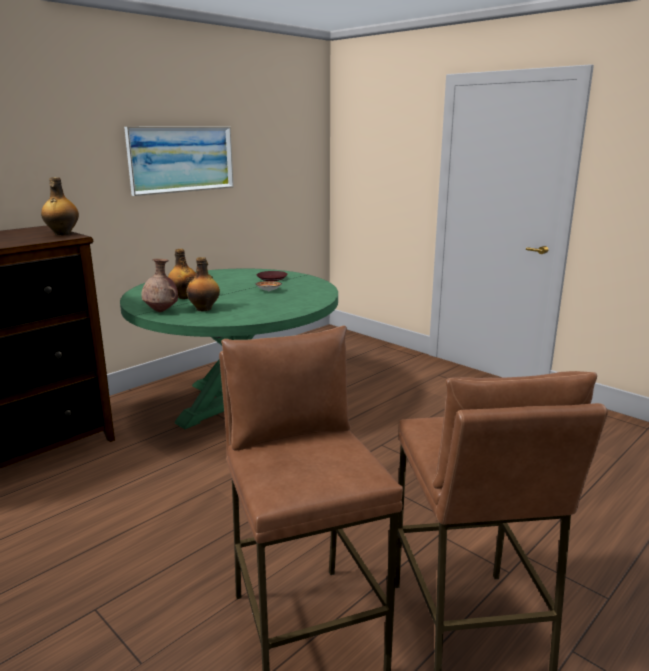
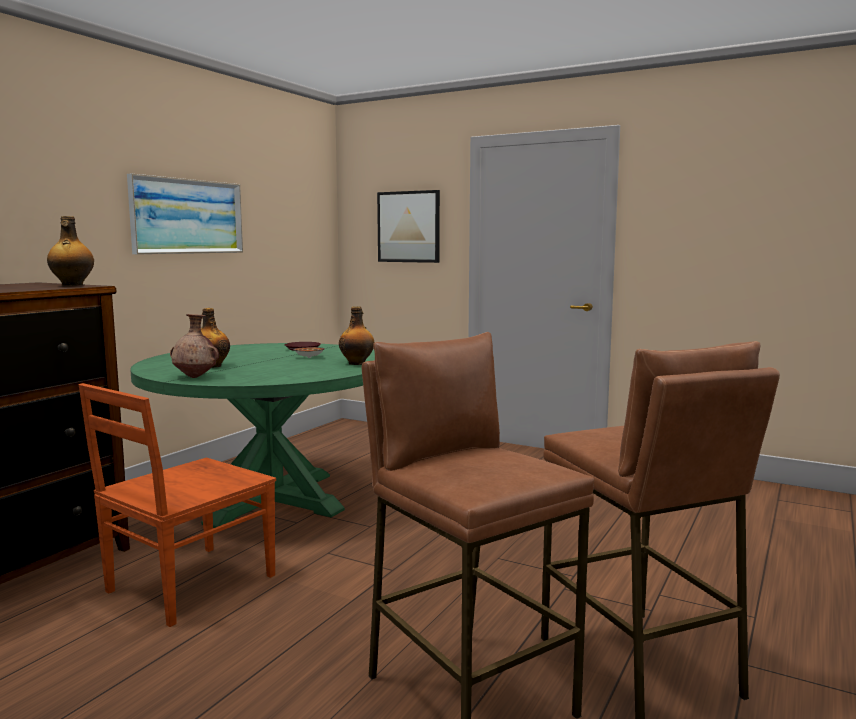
camera: 15 degrees left, 10 degrees down
(141, 481) = (188, 585): none -> brown chair
(204, 309) = (247, 373): bottle -> bottle (357, 363)
(388, 160) = (408, 227): none -> picture

